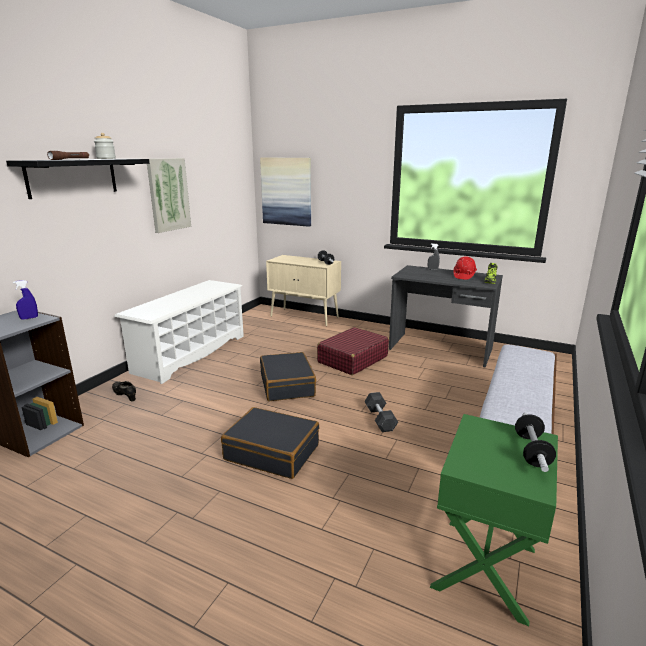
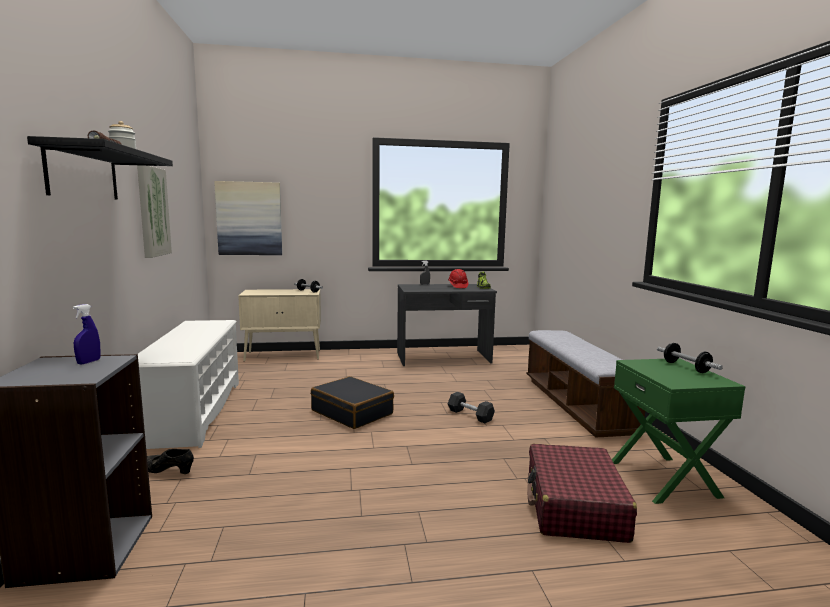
camera: 35 degrees left, 10 degrees down
(272, 452) = (419, 465): black suitcase -> none
(352, 359) = (383, 379): red suitcase -> red suitcase (574, 506)

